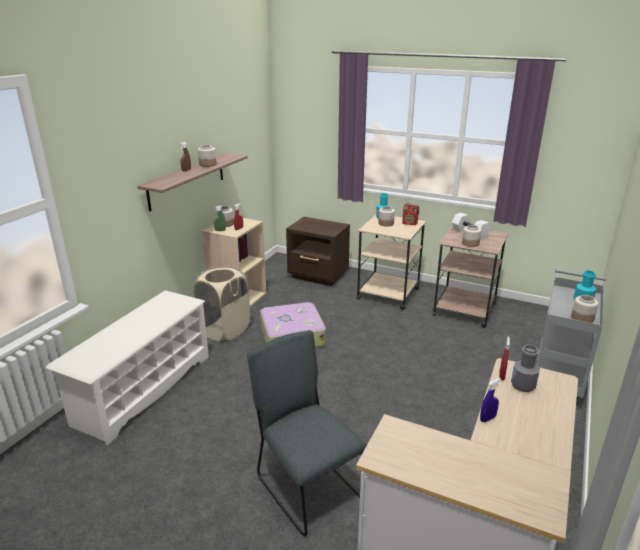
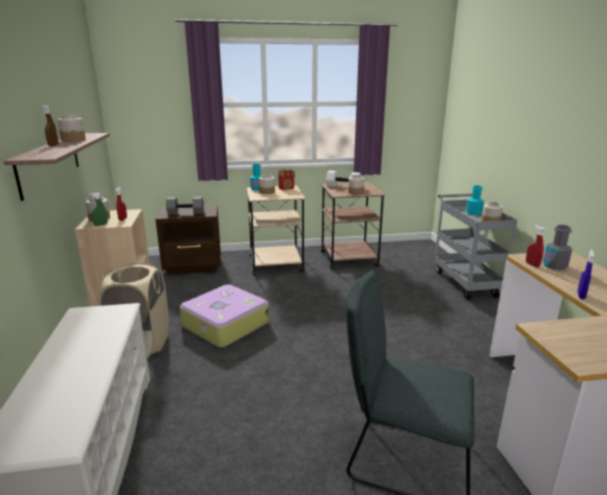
camera: 35 degrees left, 5 degrees down
(315, 227) = (186, 212): none -> grey dumbbell

